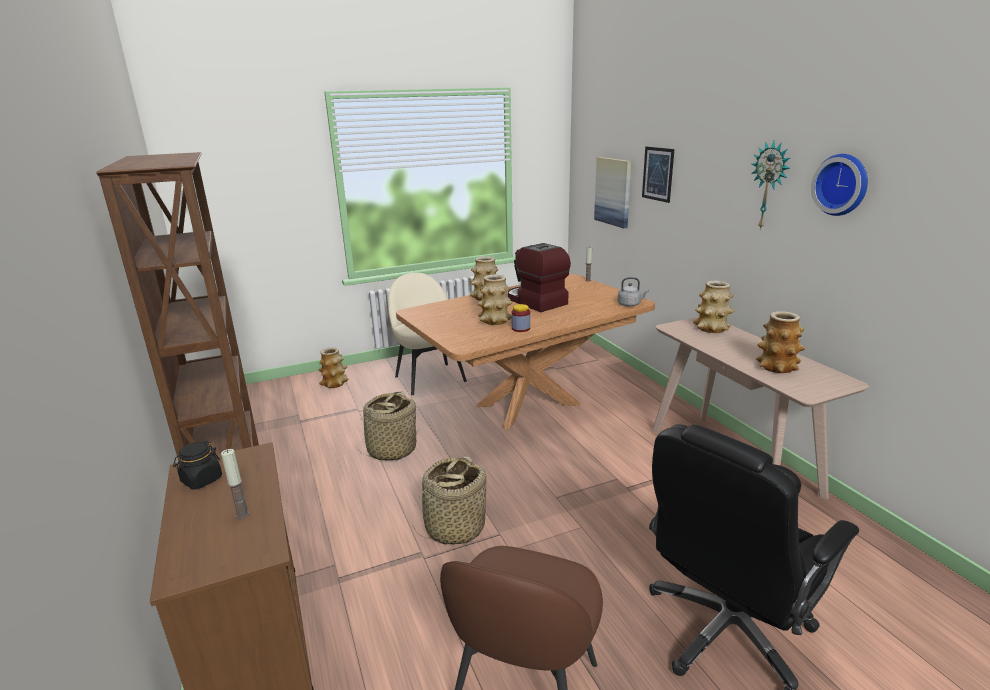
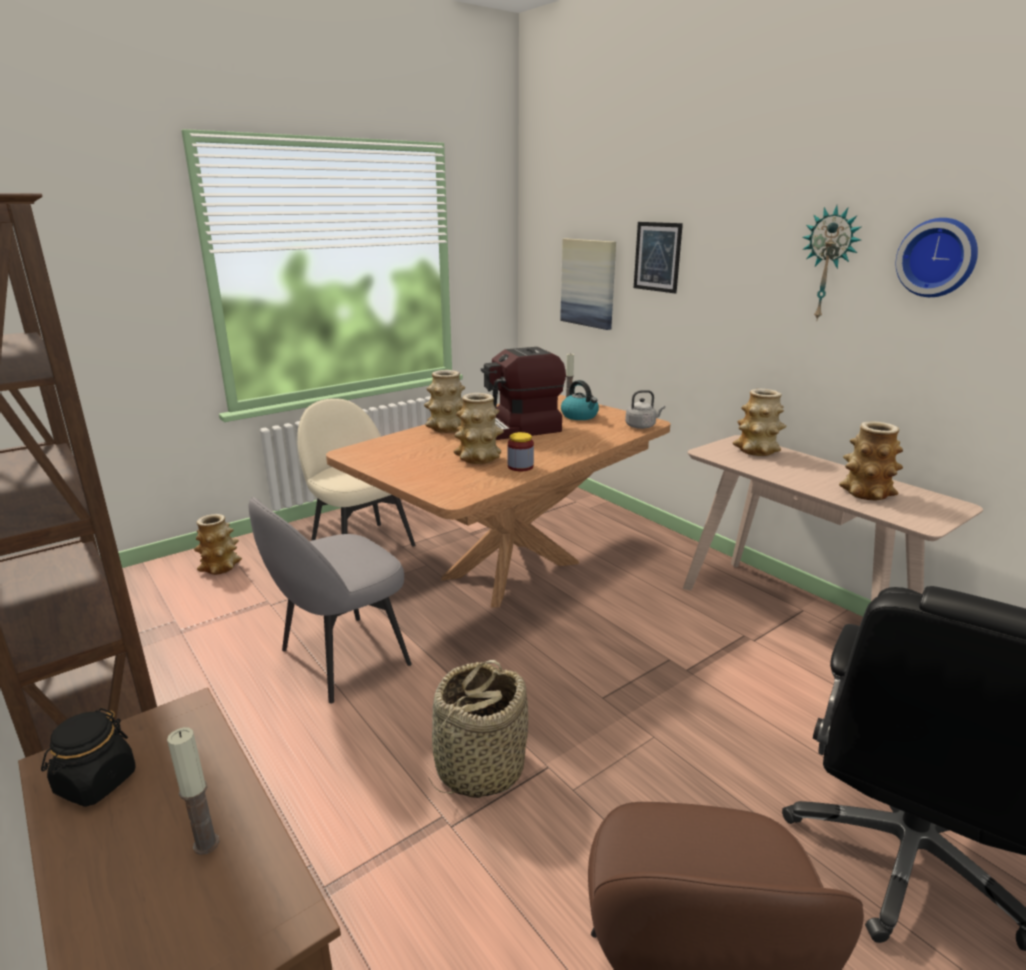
camera: 15 degrees left, 0 degrees up
(391, 450) = (341, 658): basket -> grey chair
(535, 301) = (517, 429): coffee machine -> coffee machine turned 60 degrees counterclockwise
(588, 294) = (580, 416): none -> kettle

